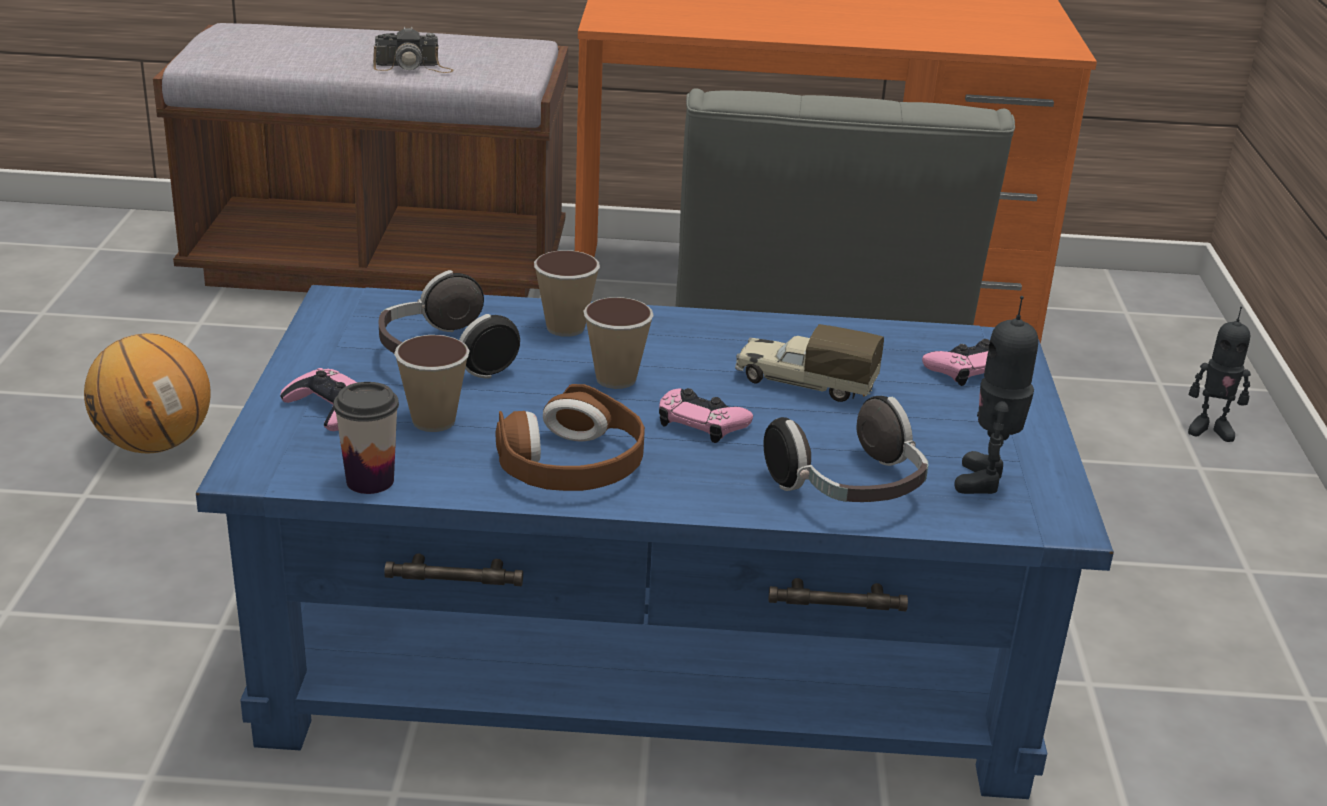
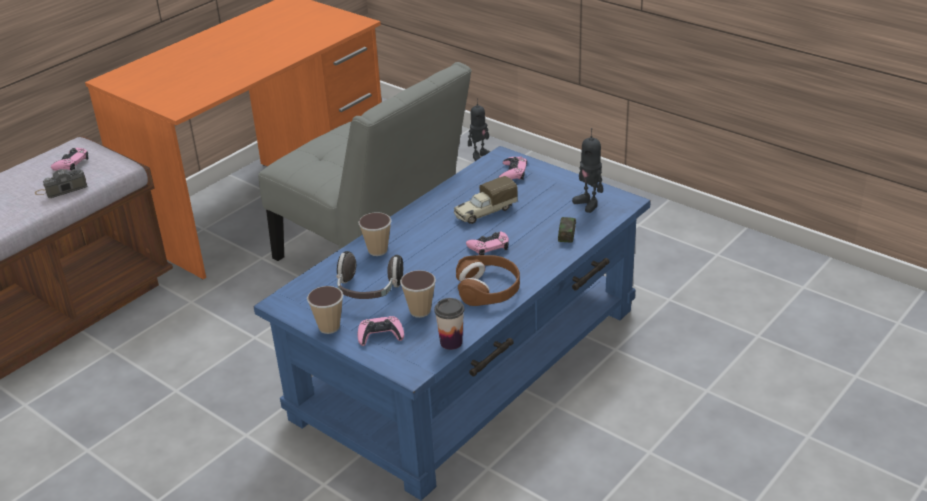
camera: 50 degrees left, 5 degrees up
(154, 444) = (136, 460): basketball -> none
(413, 67) = (61, 189): camera -> camera turned 150 degrees counterclockwise
(478, 53) = (71, 163): none -> pink game controller
(616, 379) = (434, 254): cup -> cup (329, 327)
(850, 489) = (566, 234): headphones -> toy car

